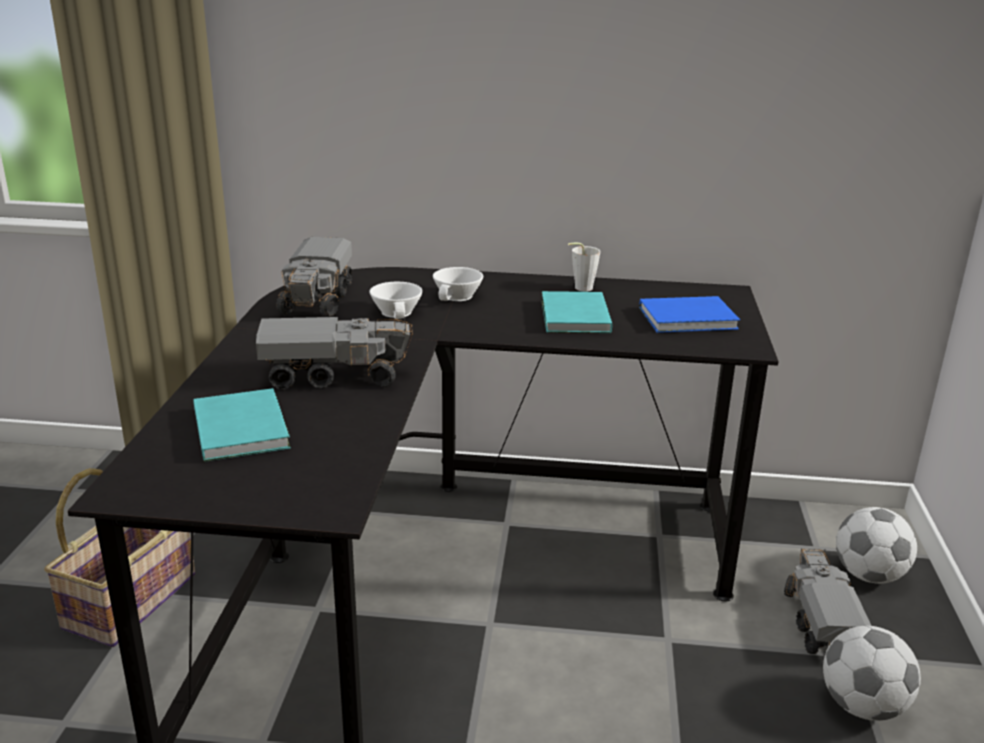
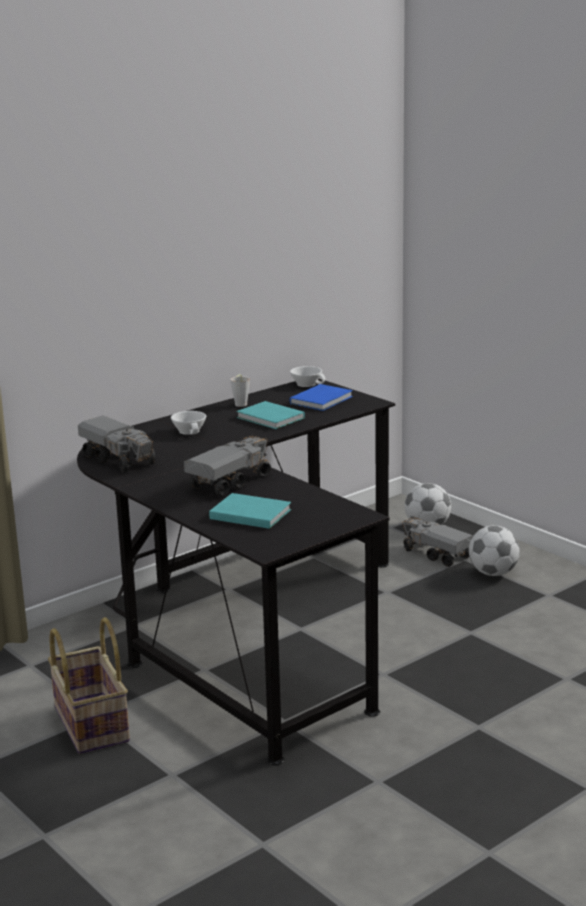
camera: 45 degrees left, 5 degrees down
(398, 312) = (182, 448): white cup -> white cup (308, 384)

